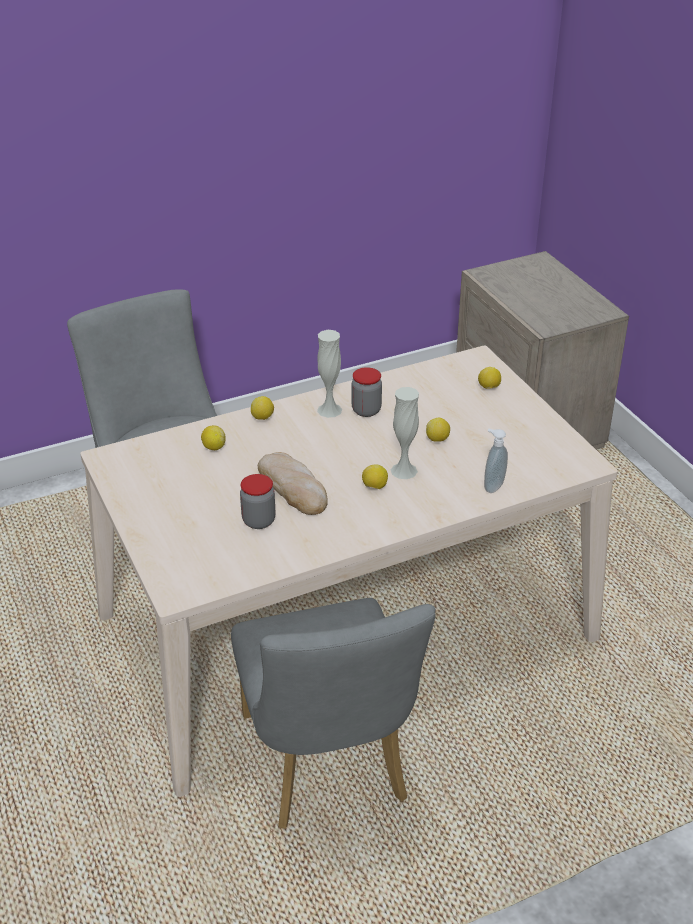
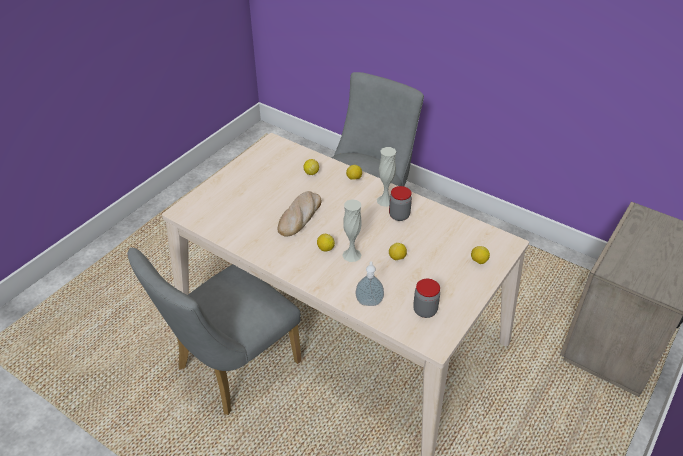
camera: 60 degrees right, 5 degrees up
(258, 521) = (259, 215): jar -> jar (425, 310)

